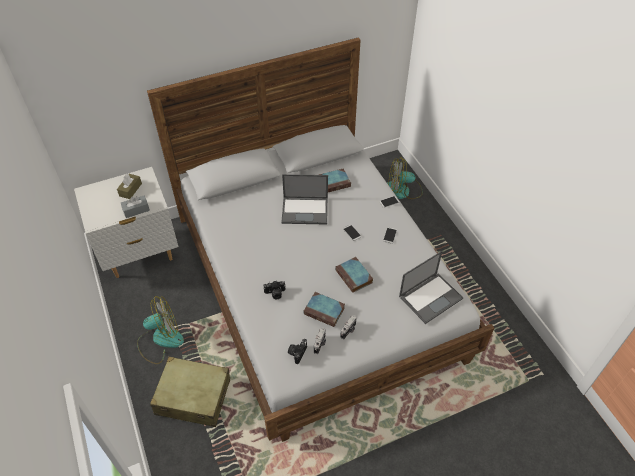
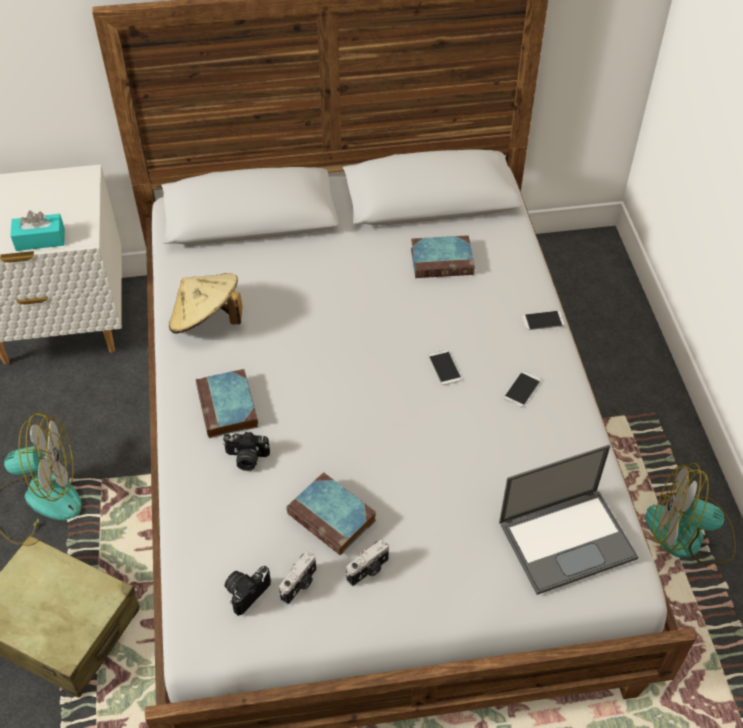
camera: 15 degrees right, 0 degrees up
(130, 189) = (45, 200): brown tissue box -> none
(136, 210) = (40, 240): grey tissue box -> turquoise tissue box
(232, 233) = (206, 321): none -> beige hat
(305, 210) = (366, 304): laptop -> none
(354, 277) = (419, 460): book -> book (228, 408)
(403, 190) = (602, 308): fan -> fan (688, 536)

